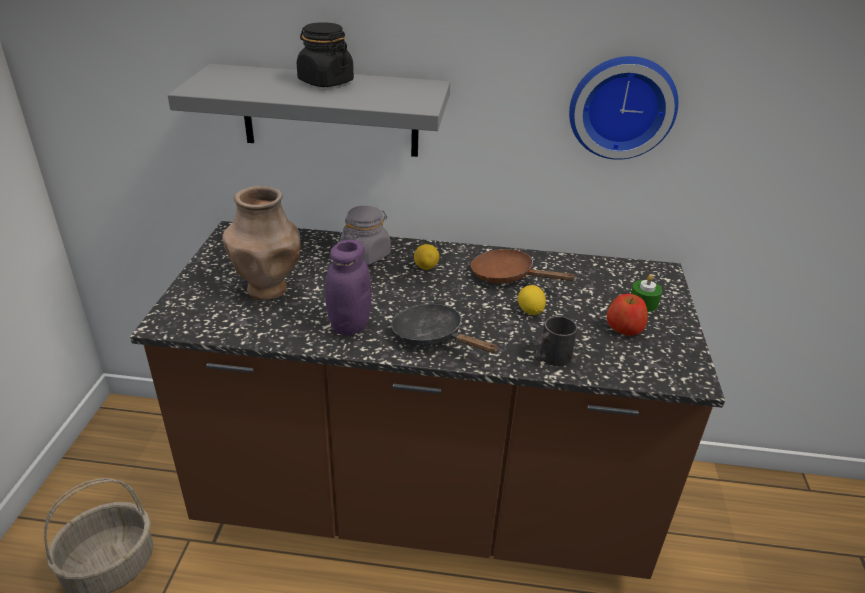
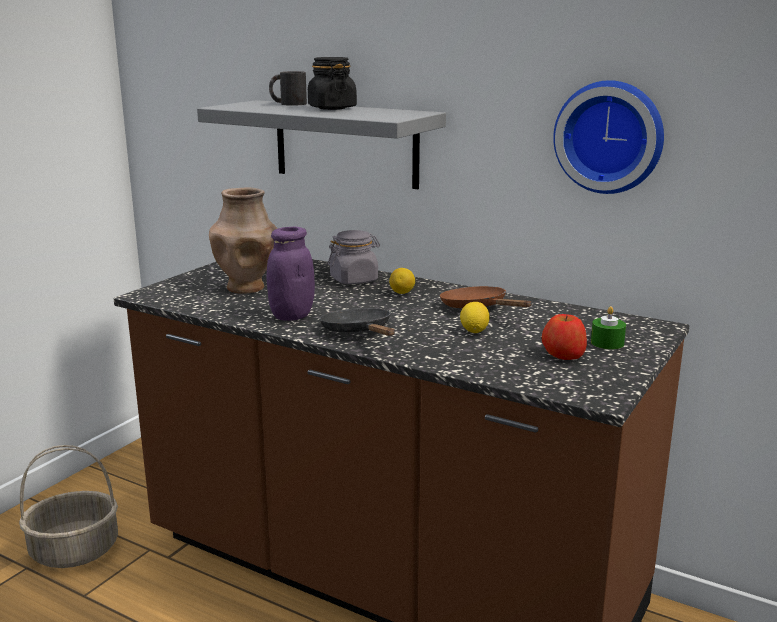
camera: 25 degrees right, 15 degrees down
(550, 358) = (458, 361): black mug -> black mug (288, 104)

